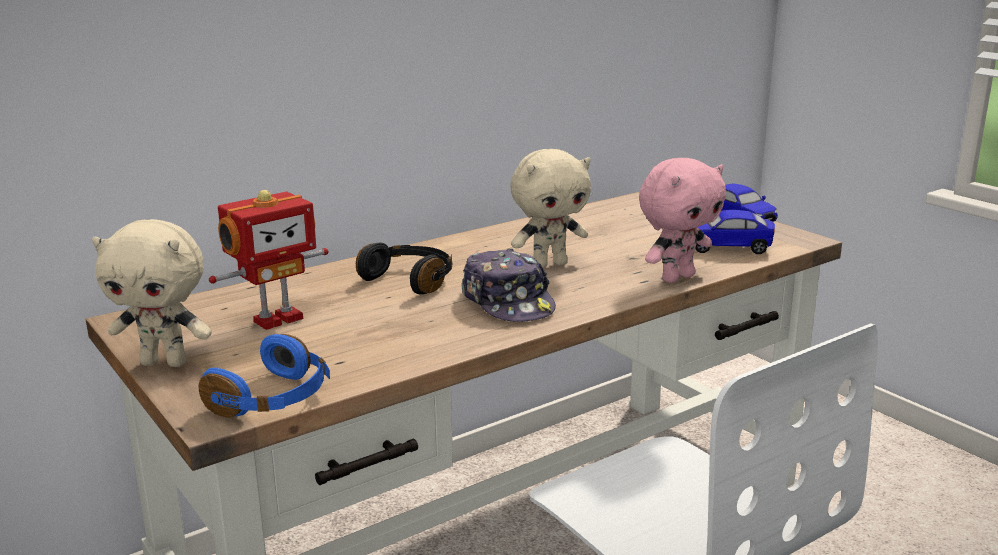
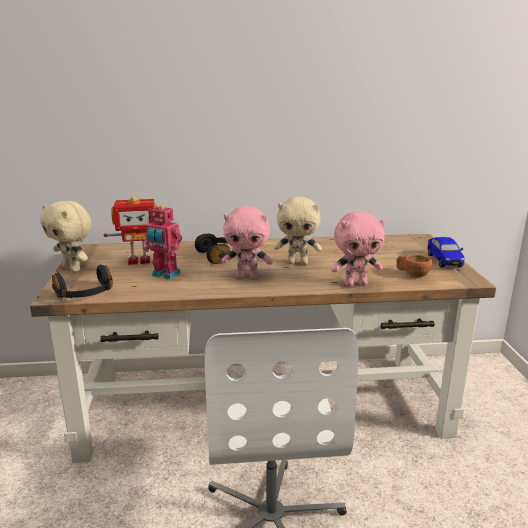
camera: 30 degrees right, 0 degrees up
(274, 399) = (86, 294): blue headphones -> black headphones
(365, 331) = (165, 274): none -> toy robot
(508, 302) = (247, 277): cap -> pink plush toy
(726, 247) = (412, 274): toy car -> brown cup

